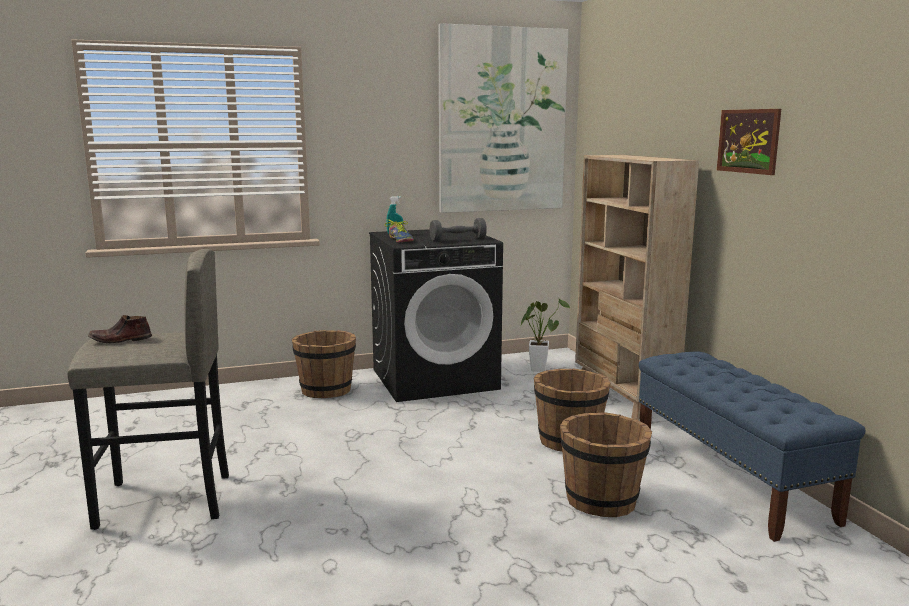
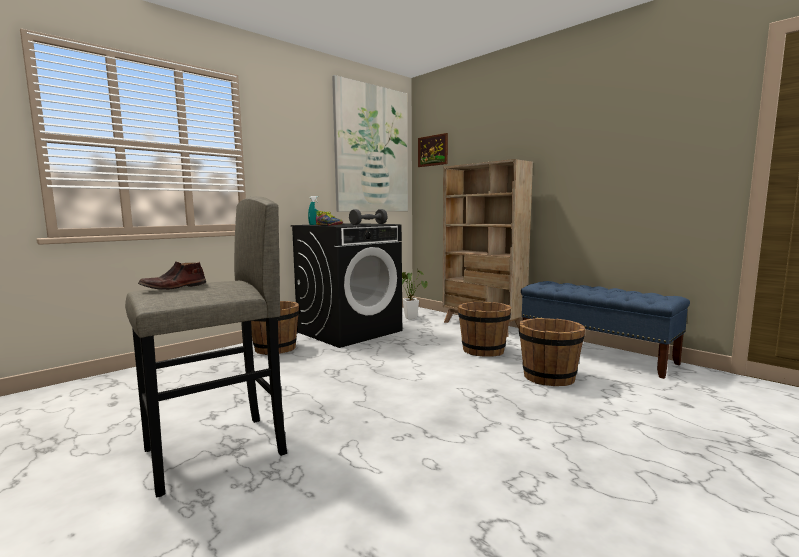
camera: 25 degrees left, 5 degrees down
(748, 141) = (572, 144): picture -> picture (432, 150)

